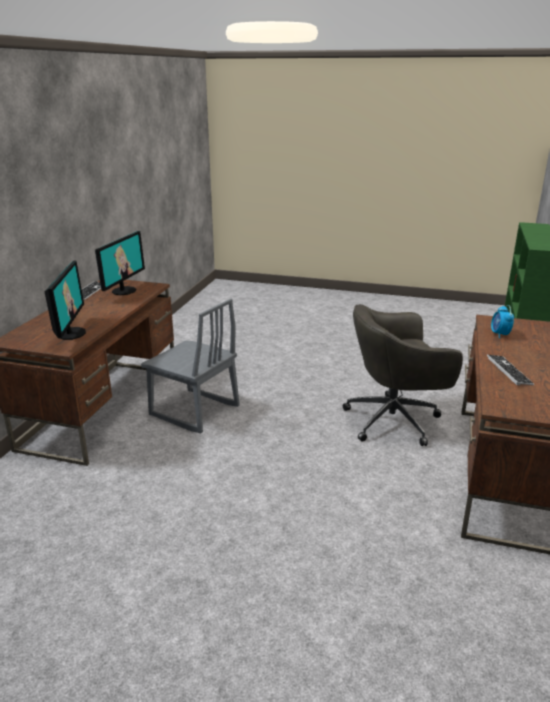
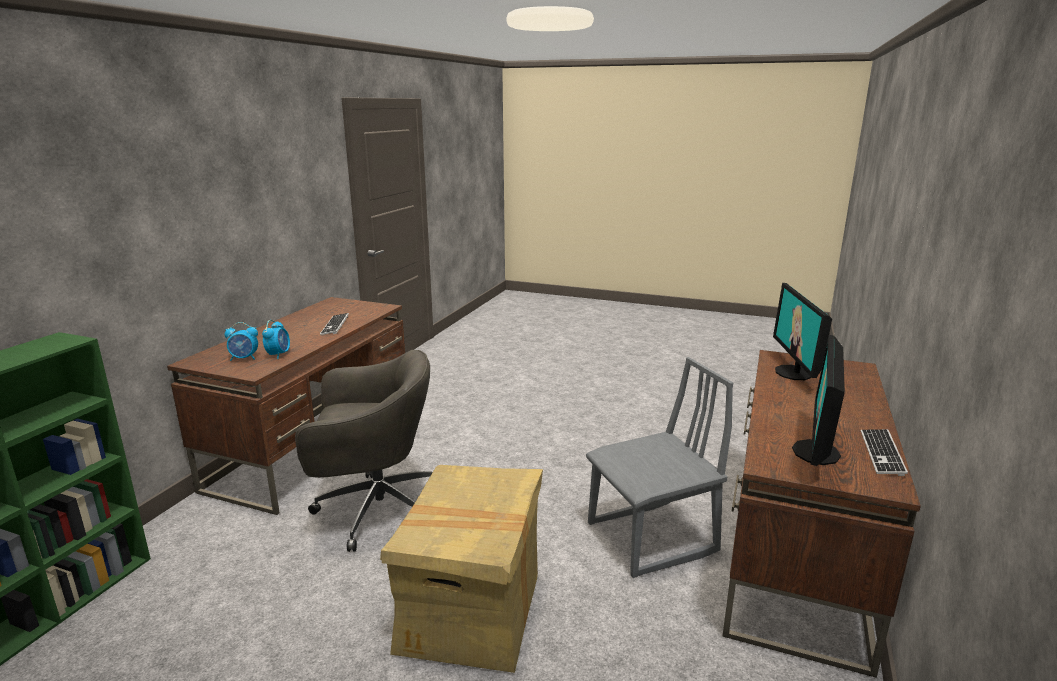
camera: 175 degrees left, 5 degrees down
(194, 411) = (652, 539): grey chair -> grey chair turned 120 degrees clockwise
(301, 375) = (471, 613): none -> cardboard box
(520, 330) = (244, 358): none -> alarm clock

